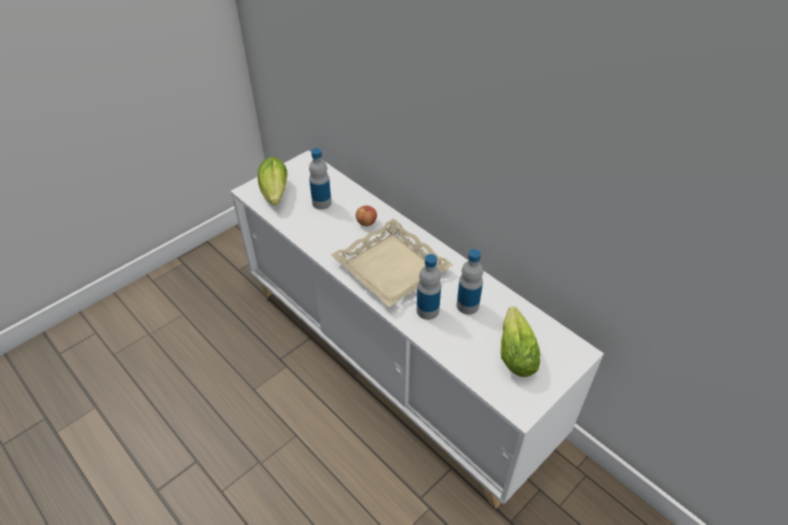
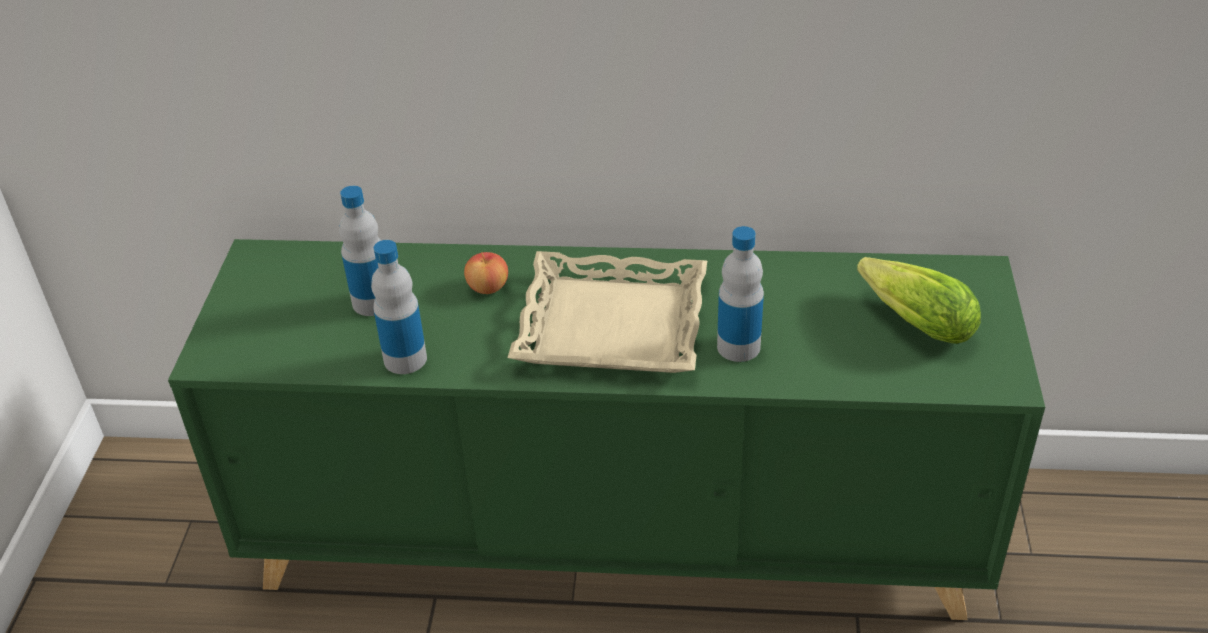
camera: 40 degrees left, 5 degrees down
(275, 194) = (268, 337): lettuce -> none
(394, 362) = (616, 536): white cabinet -> green cabinet
(467, 305) = (782, 306): bottle -> bottle (405, 359)

